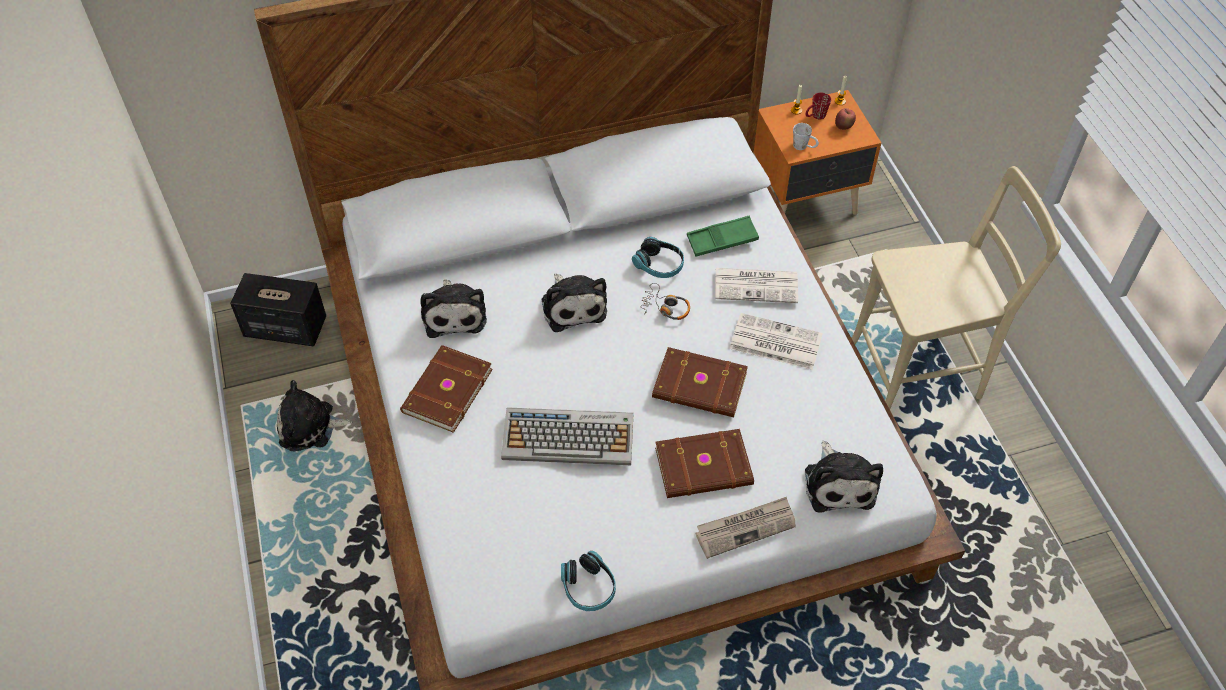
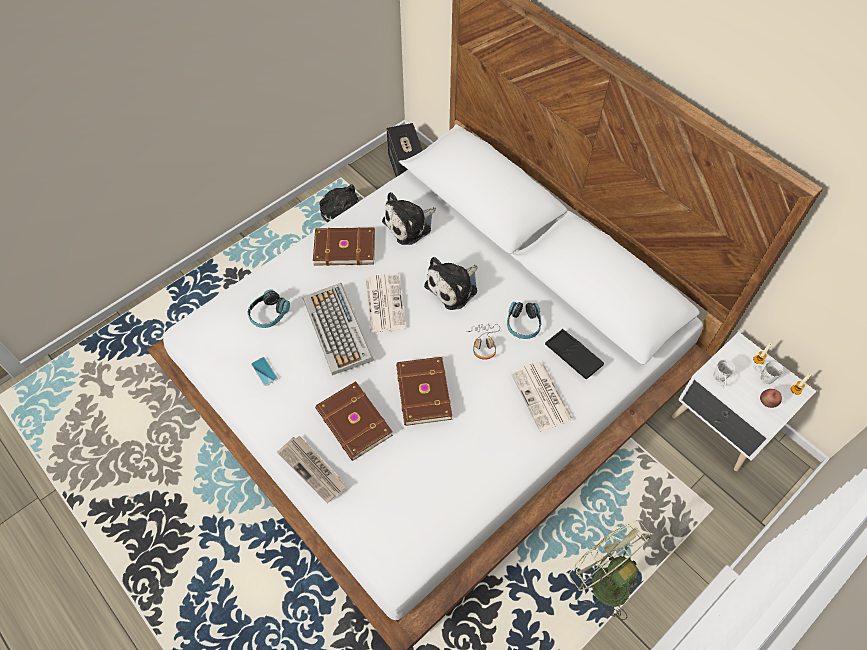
camera: 65 degrees right, 5 degrees up
(585, 538) = (264, 371): none -> phone
(588, 587) = (227, 389): headphones -> headphones (269, 314)
(722, 240) = (573, 356): green tray -> black tray
(774, 342) = (492, 429): newspaper -> newspaper (384, 302)
(806, 202) = (721, 427): orange nightstand -> white nightstand
(815, 117) = (762, 376): red mug -> white mug
(839, 483) = (381, 522): plush toy -> none
(923, 369) = (602, 580): beige chair -> green fan

